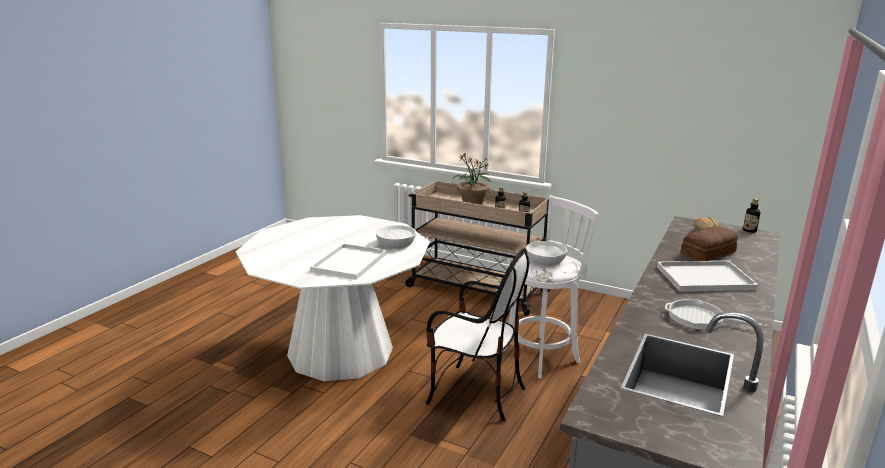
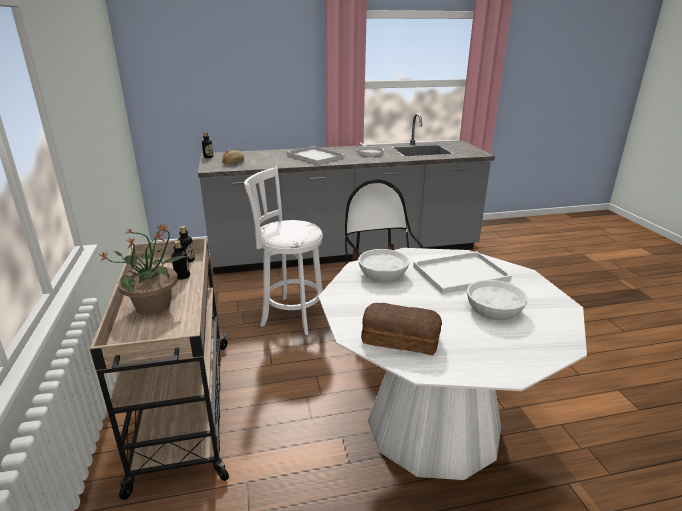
camera: 130 degrees left, 5 degrees up
(546, 260) = (289, 228): white bowl -> white bowl (494, 309)
(709, 253) = (271, 159): bread -> bread (399, 338)

